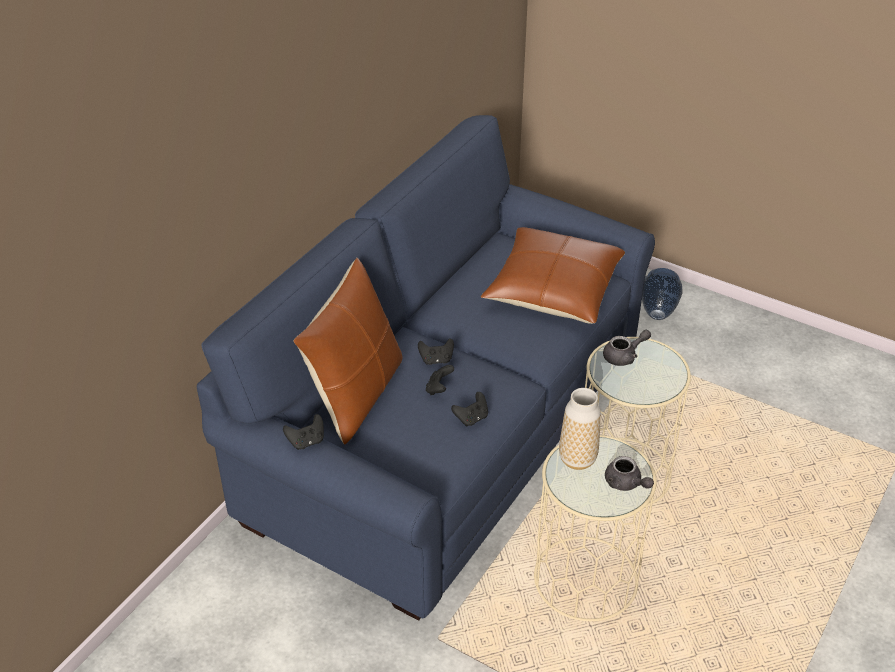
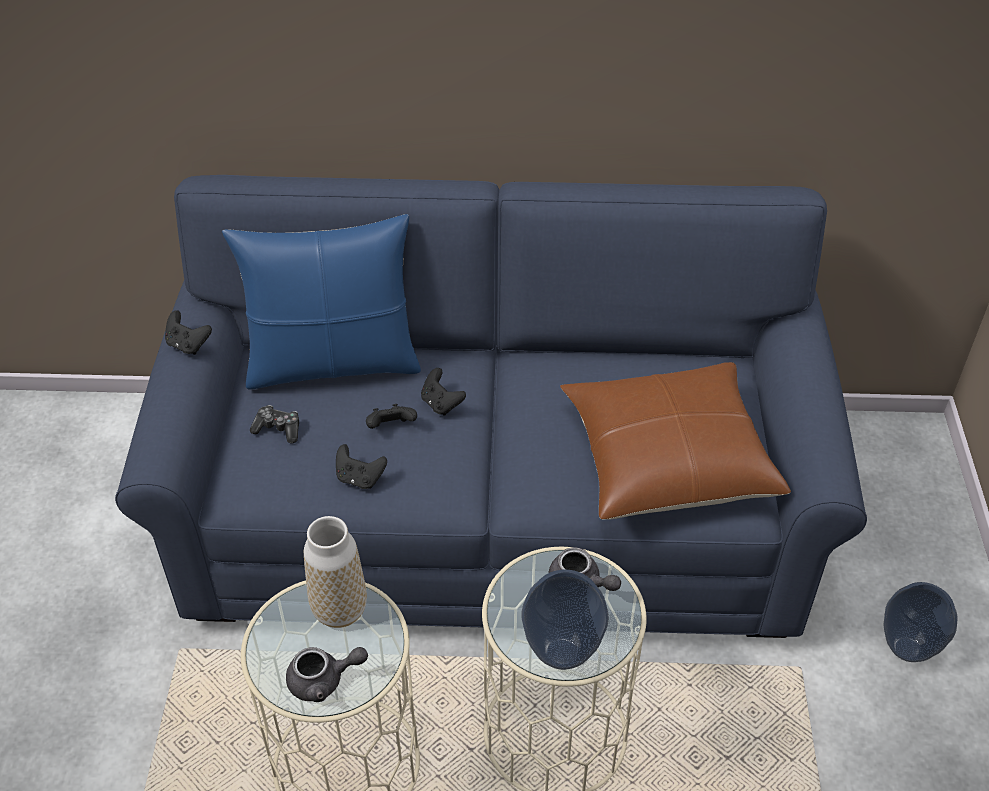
camera: 60 degrees right, 5 degrees up
(356, 395) = (333, 363): brown pillow -> blue pillow
(396, 441) = (278, 429): none -> game controller
(626, 484) = (324, 680): grey teapot -> grey teapot turned 120 degrees counterclockwise
(665, 381) = (561, 652): none -> vase

